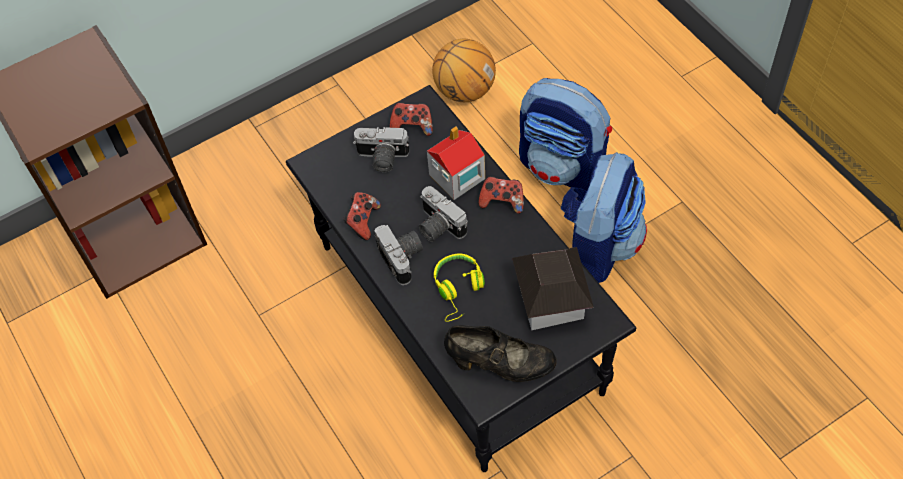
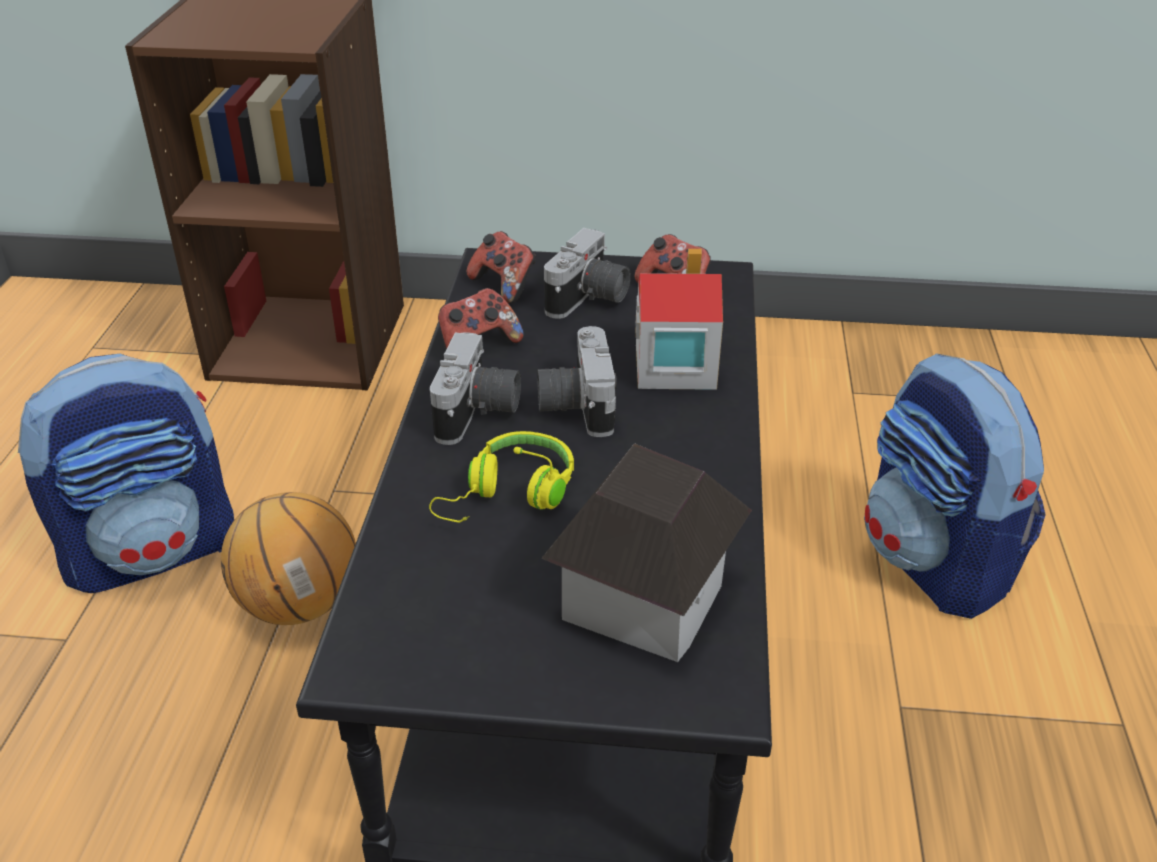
camera: 35 degrees right, 20 degrees down
(381, 159) = (589, 300): camera -> camera turned 105 degrees counterclockwise
(464, 91) = (859, 404): basketball -> basketball (299, 604)
(500, 364) = (448, 635): black shoe -> none
(502, 201) = (713, 427): game controller -> game controller (504, 286)
(598, 245) = (904, 696): backpack -> backpack (153, 551)

